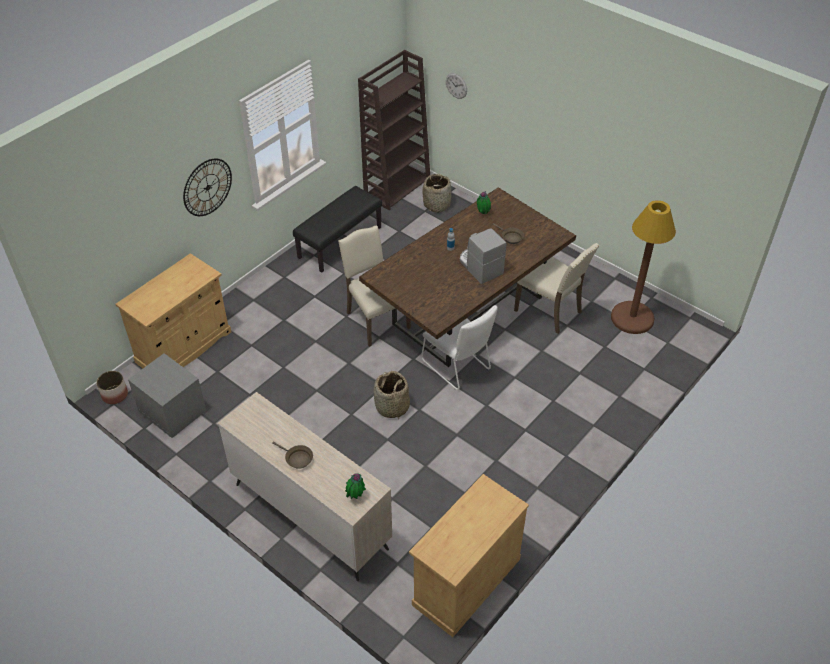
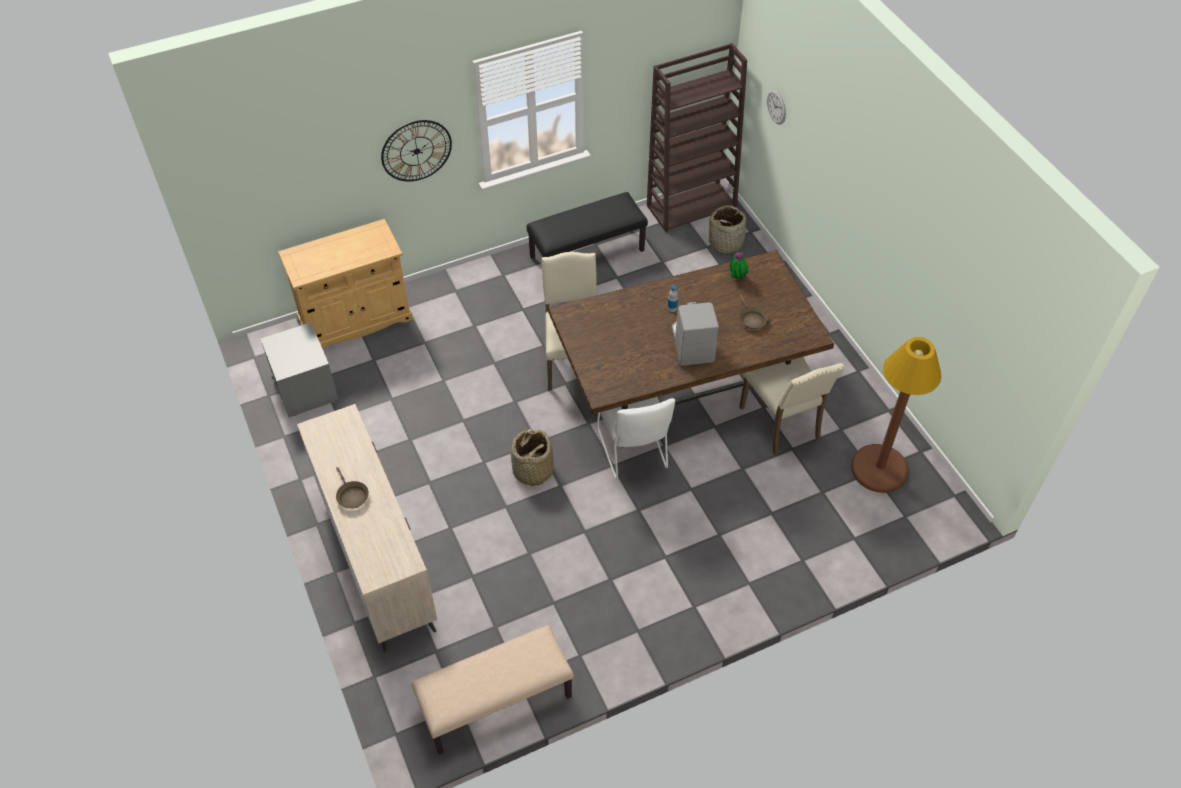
camera: 25 degrees right, 5 degrees up
(115, 394) = (260, 348): planter -> none
(355, 496) = (385, 563): potted plant -> none
(466, 581) = (496, 703): beige cabinet -> beige bench

